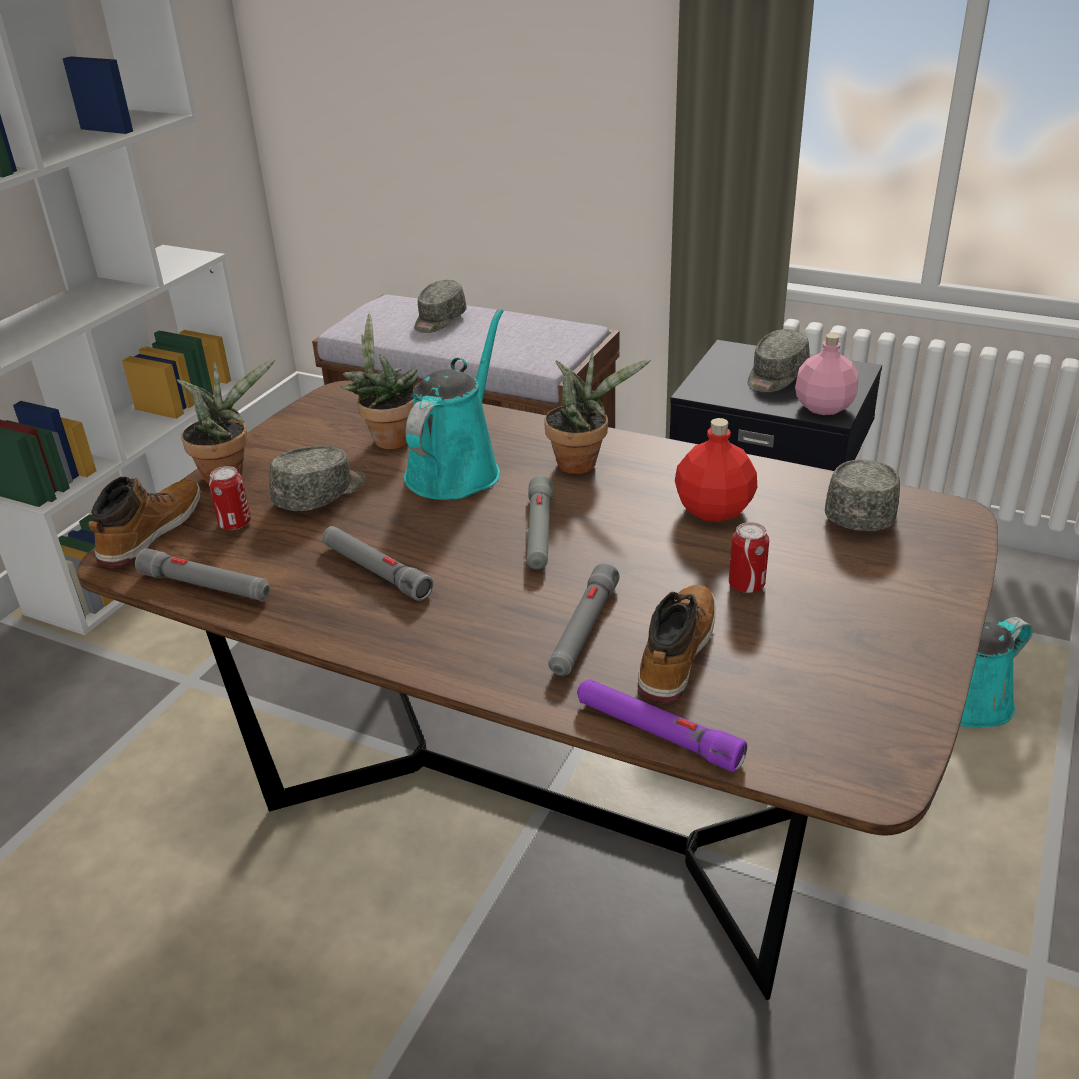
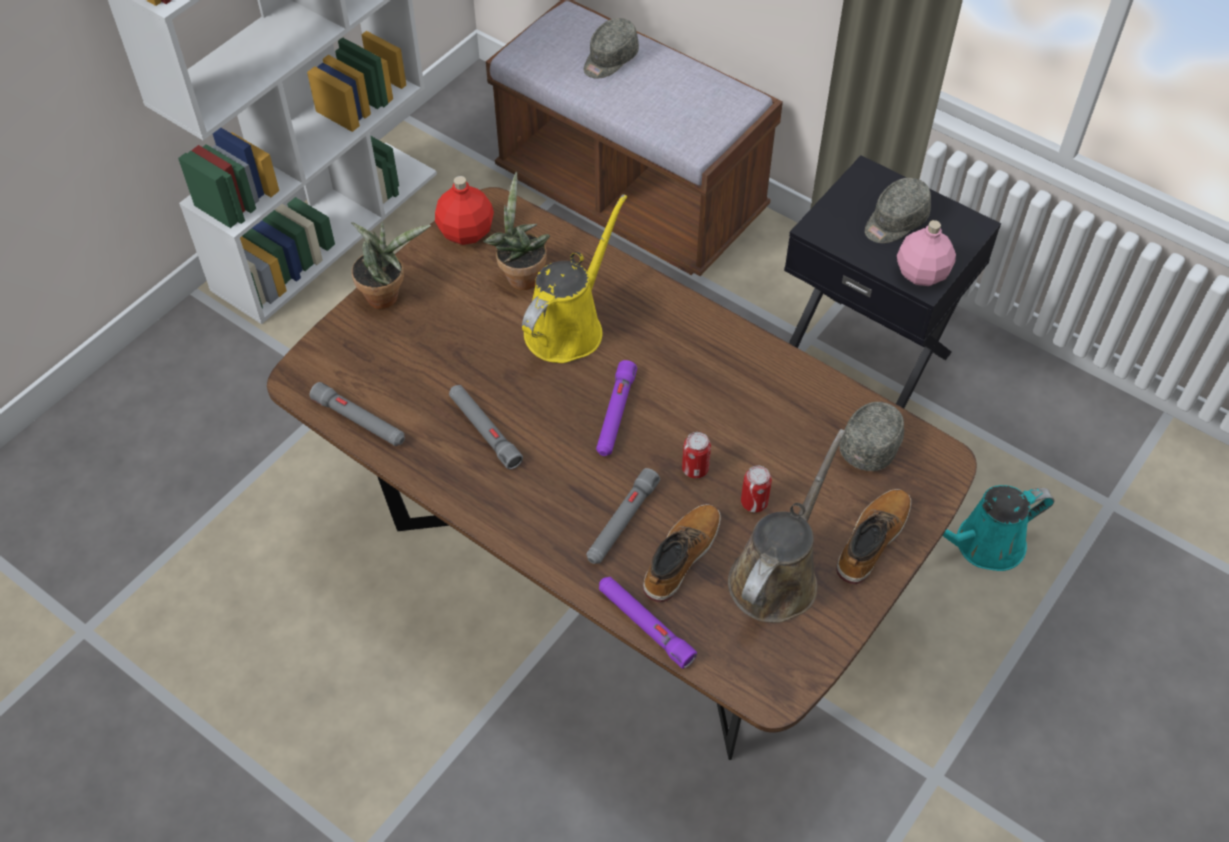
camera: 10 degrees right, 20 degrees up
(151, 532) = (322, 353): boot -> boot (871, 540)
(235, 523) = (386, 356): can -> can (695, 469)
(321, 494) = (456, 334): grey cap -> none
(457, 469) = (568, 326): turquoise watering can -> yellow watering can
(539, 532) = (615, 414): grey flashlight -> purple flashlight
(582, 463) = (671, 339): potted plant -> none
(713, 510) = (757, 417): red bottle -> red bottle (465, 232)
(812, 650) = (777, 575): none -> brown watering can

